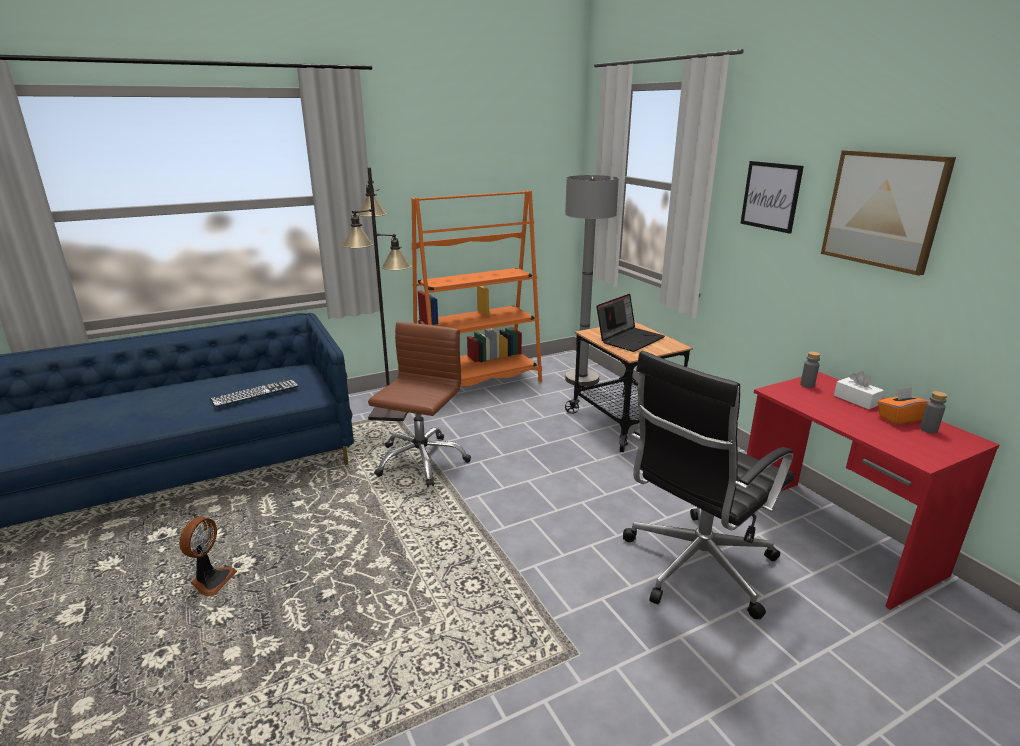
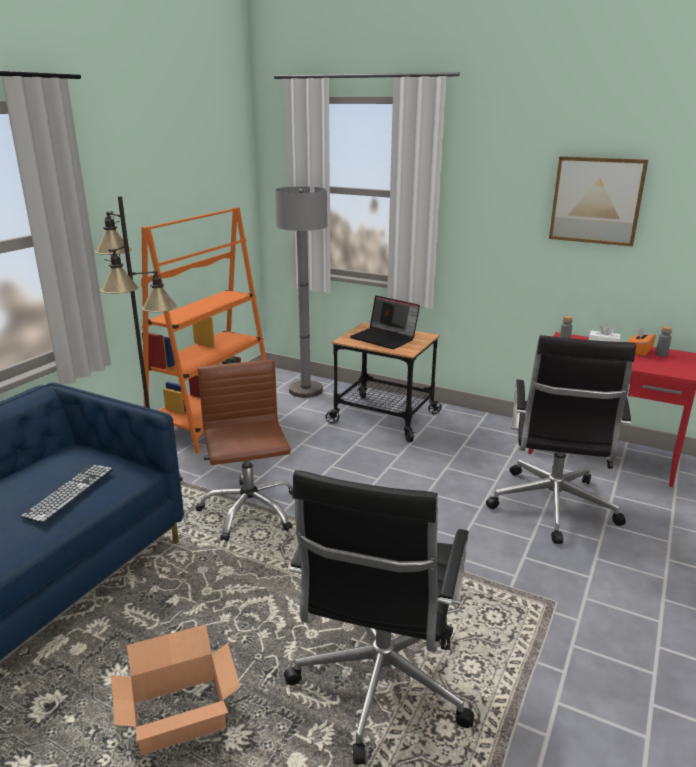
camera: 35 degrees left, 0 degrees up
(211, 580) = (178, 715): fan -> cardboard box
(346, 636) = (379, 685): none -> black office chair
(629, 339) = (385, 338): laptop -> laptop turned 120 degrees clockwise
(770, 196) = (493, 196): picture -> none

